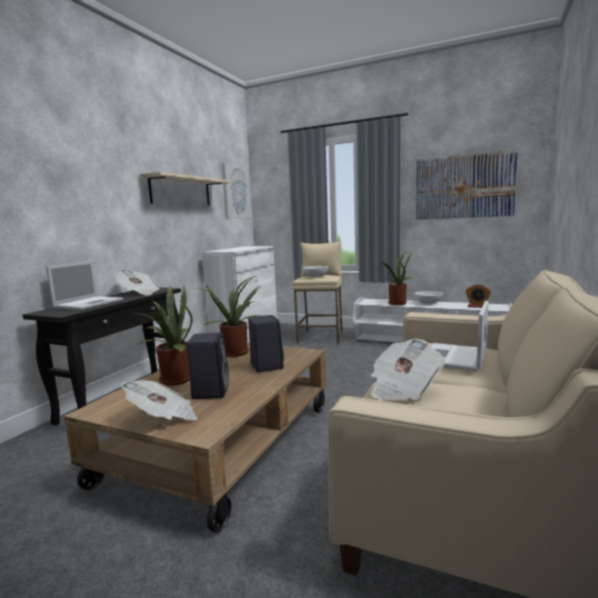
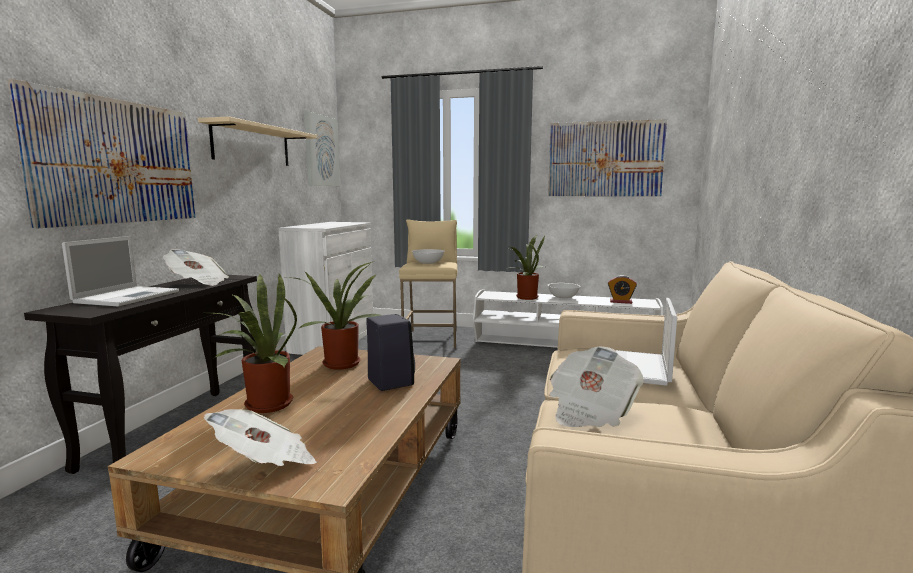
camera: 10 degrees left, 0 degrees up
(82, 209) = (117, 162): none -> picture
(210, 391) = (323, 420): black speaker -> none

